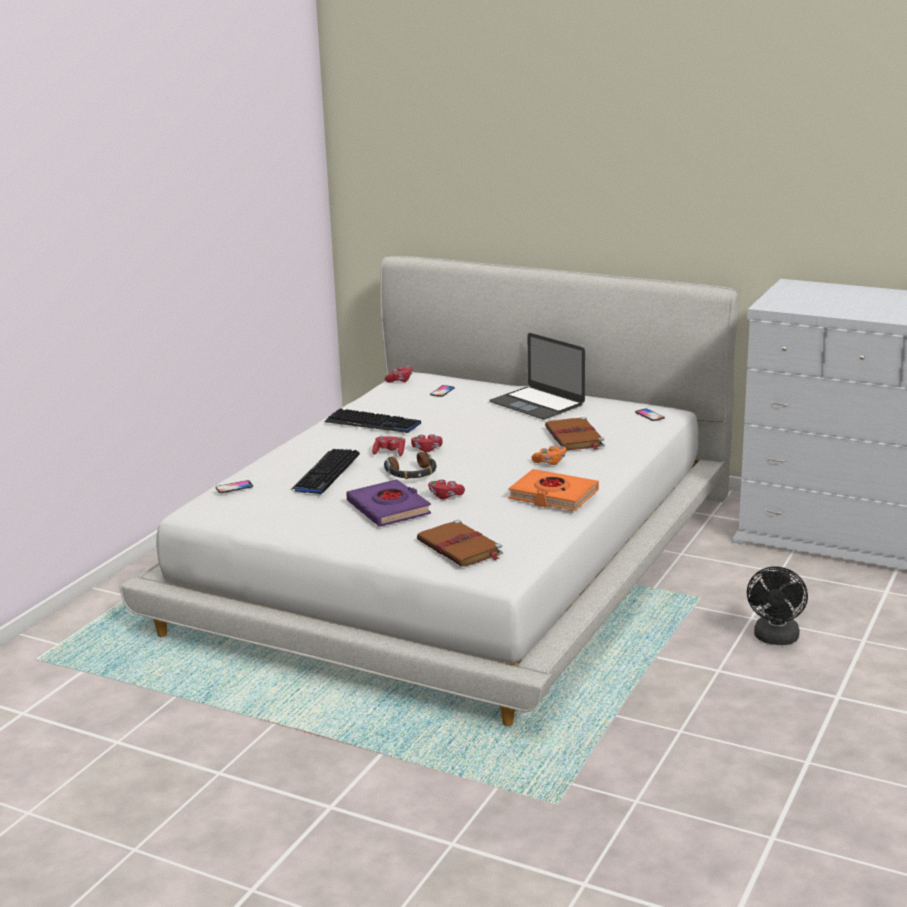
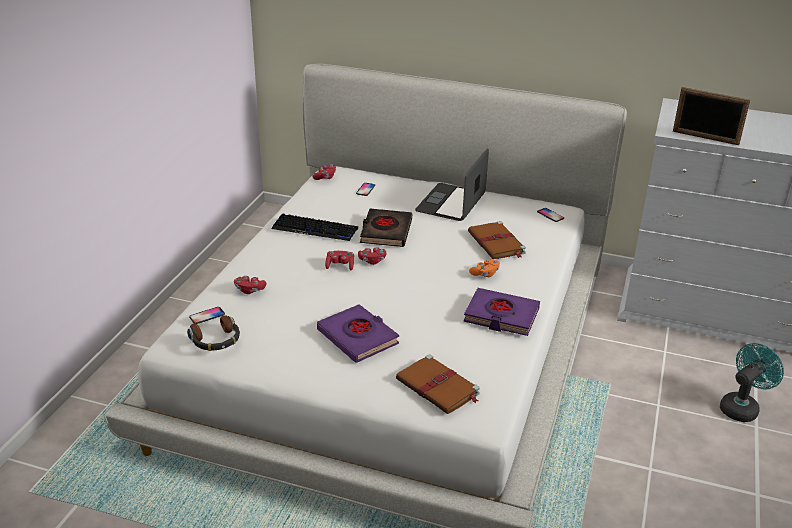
camera: 10 degrees left, 10 degrees up
(326, 473) = (289, 295): keyboard -> none
(412, 473) = (368, 292): headphones -> headphones (216, 340)
(445, 496) = (404, 318): red game controller -> red game controller (249, 290)
(451, 426) = (385, 232): none -> black book
(537, 403) = (451, 202): laptop -> laptop turned 75 degrees clockwise
(553, 496) = (501, 316): orange book -> purple book
(775, 639) = (685, 429): black fan -> none
(805, 310) = (705, 138): none -> picture frame
(853, 623) = (742, 407): none -> turquoise fan

